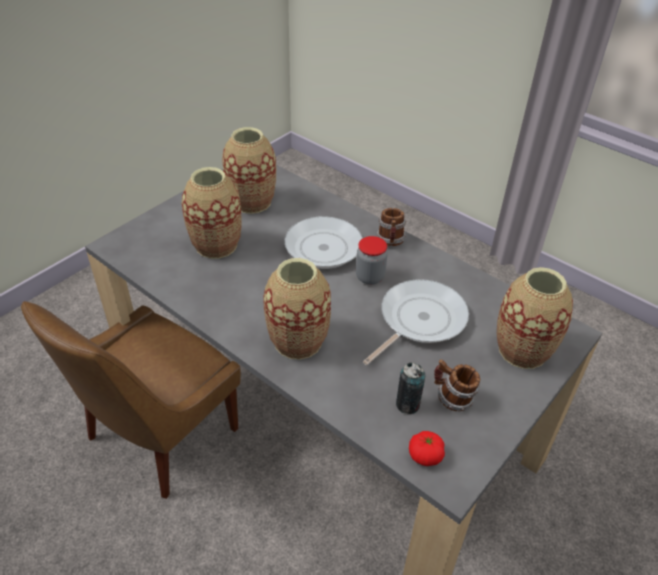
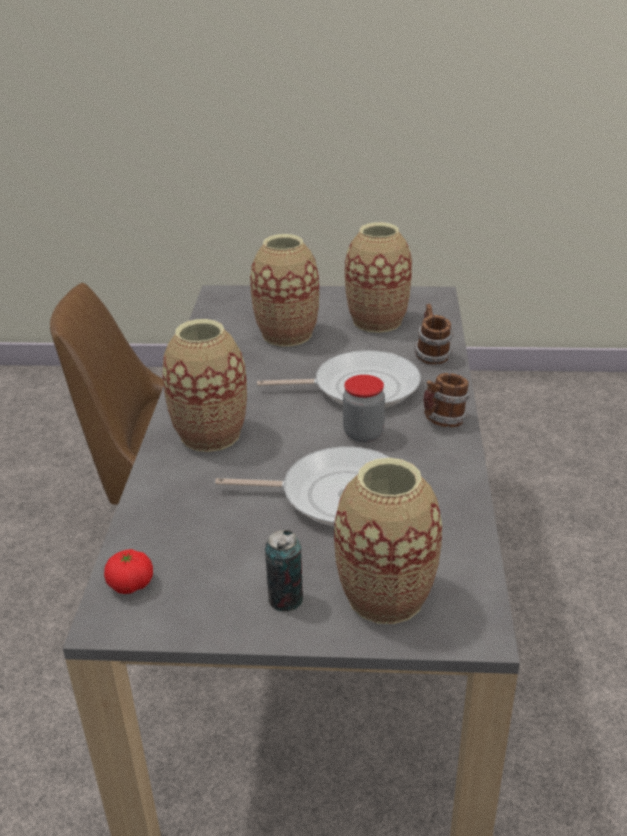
camera: 55 degrees right, 10 degrees down
(407, 405) = (194, 541): can -> can (285, 599)
(452, 398) = (237, 570): mug -> mug (431, 356)

